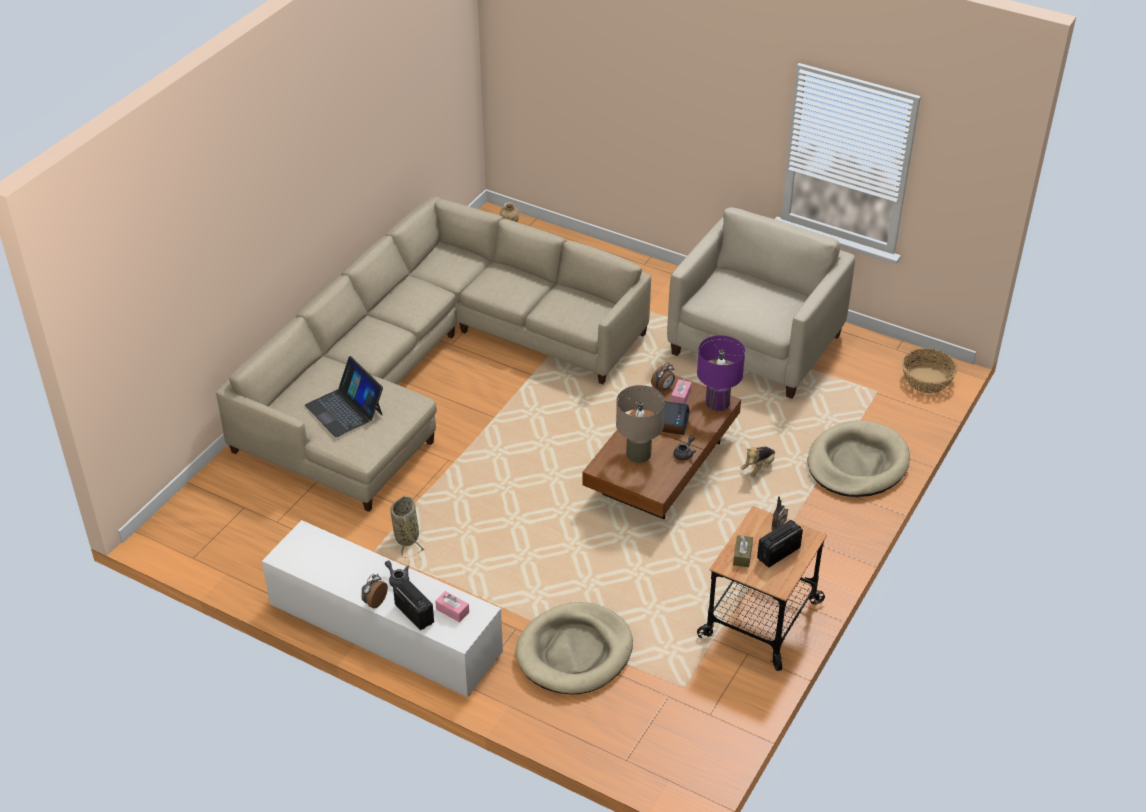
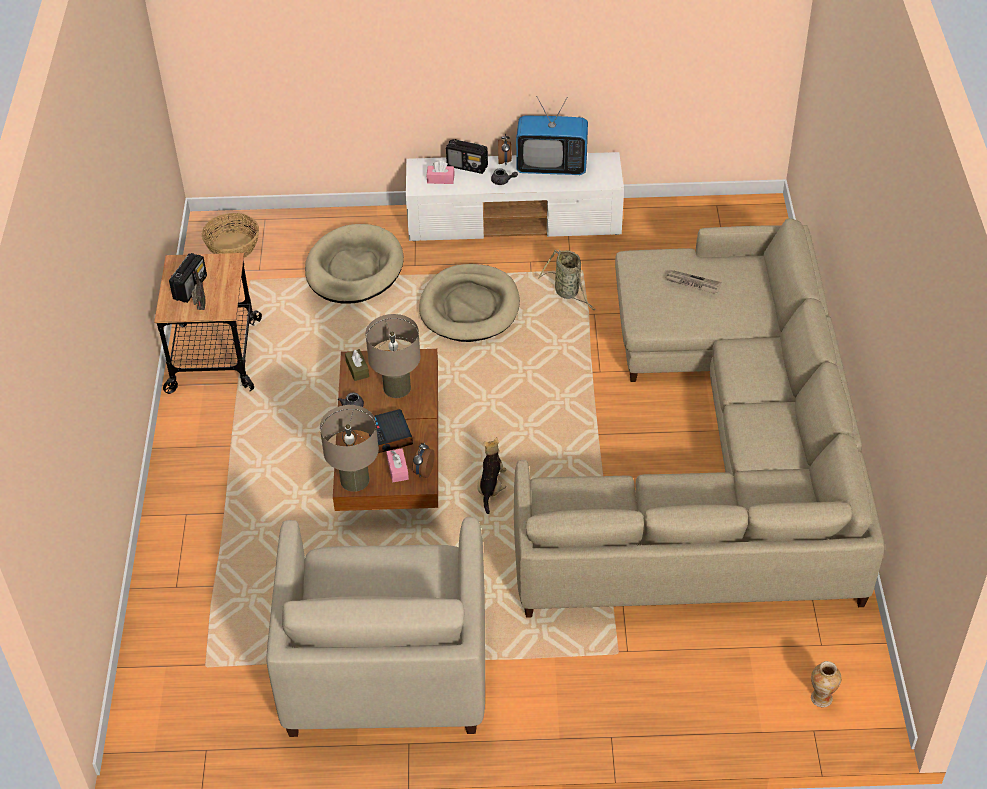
camera: 150 degrees right, 5 degrees up
(337, 574) = (552, 166): none -> television
(345, 409) = (692, 283): laptop -> newspaper
(717, 403) = (354, 480): purple table lamp -> beige table lamp
(742, 555) = (221, 273): brown tissue box -> brown tissue box (357, 369)
(758, 468) = (293, 501): plush toy -> plush toy (491, 487)
(857, 463) = (190, 554): beige dog bed -> beige dog bed (470, 307)
(927, 380) = (149, 714): basket -> basket (232, 247)

